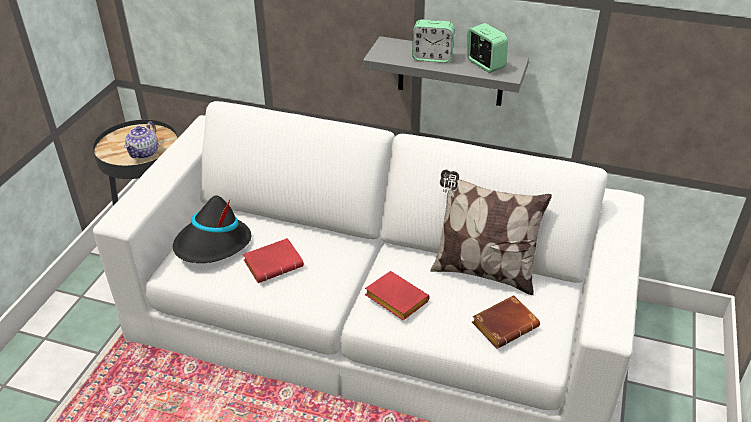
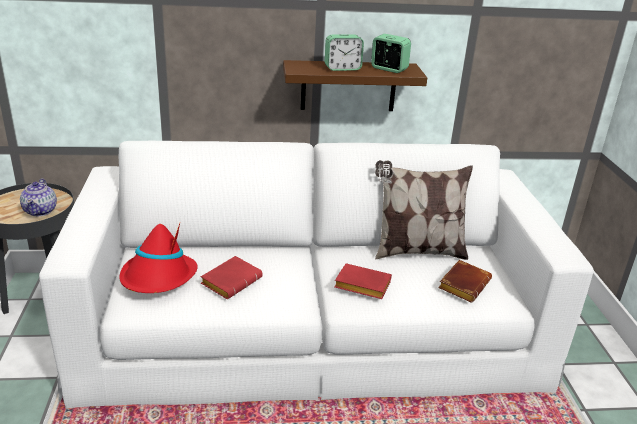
camera: 25 degrees left, 10 degrees down
(212, 244) = (158, 278): black hat -> red hat
(450, 72) = (348, 86): grey shelf -> brown shelf

